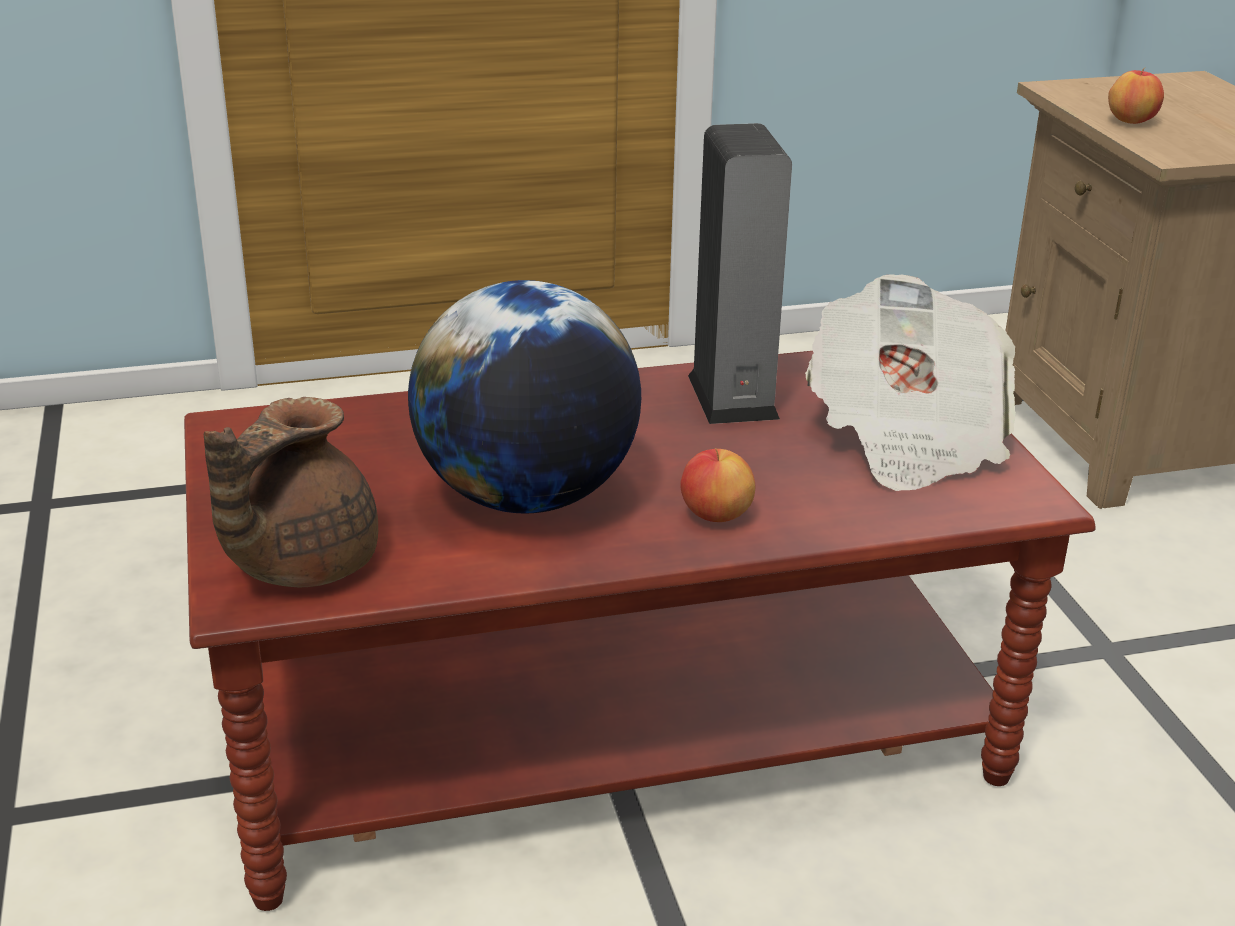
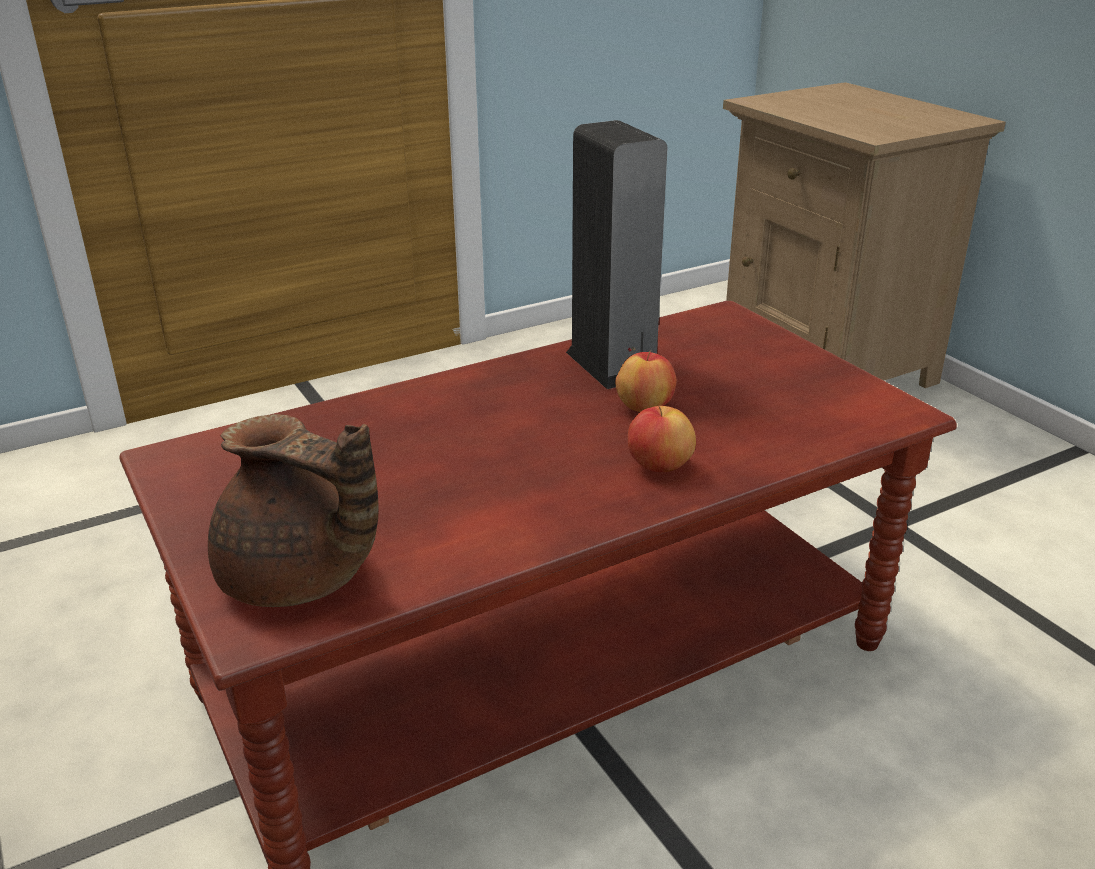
camera: 15 degrees left, 0 degrees up
(298, 565) = (298, 581): brown teapot -> brown teapot turned 75 degrees counterclockwise
(527, 496) = (485, 477): globe -> none
(906, 436) = (770, 375): newspaper -> none
(1131, 121) = (826, 117): apple -> apple (644, 407)

